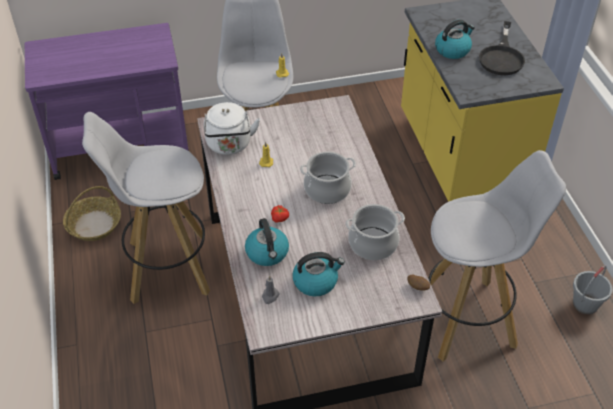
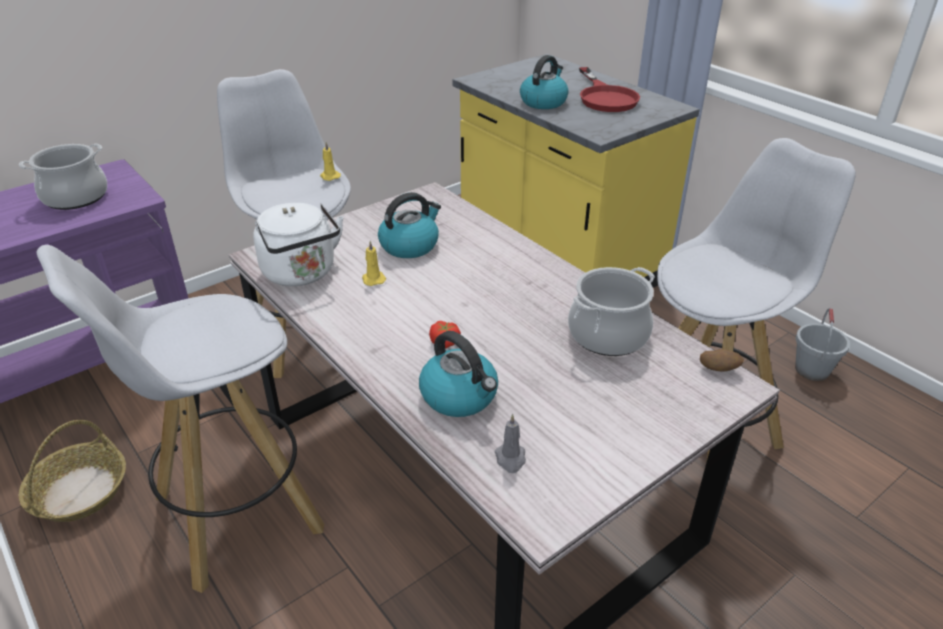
camera: 25 degrees left, 10 degrees down
(316, 281) = (567, 411): kettle -> kettle (410, 245)
(327, 190) = (488, 288): cooking pot -> cooking pot (75, 197)
(502, 57) = (605, 97): black frying pan -> red frying pan

